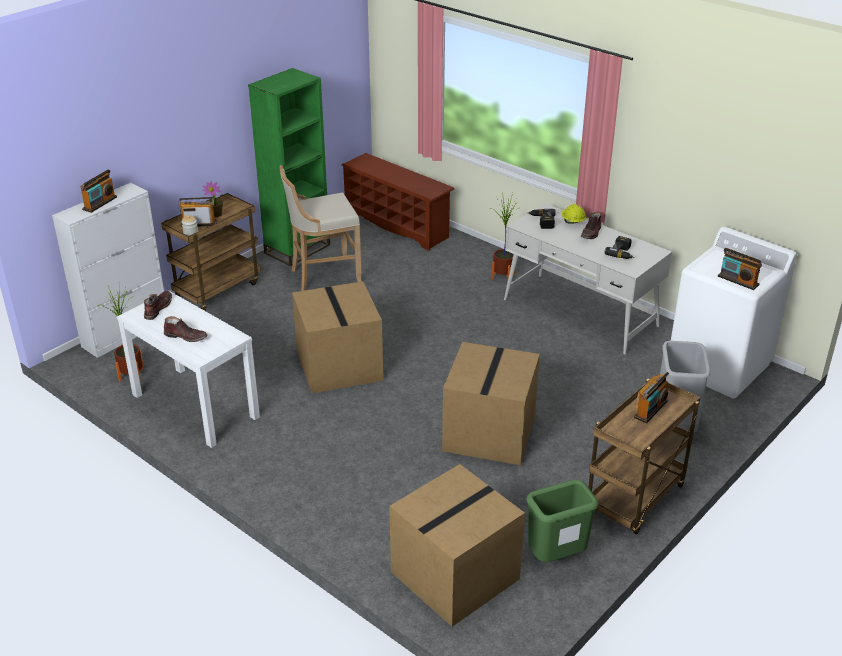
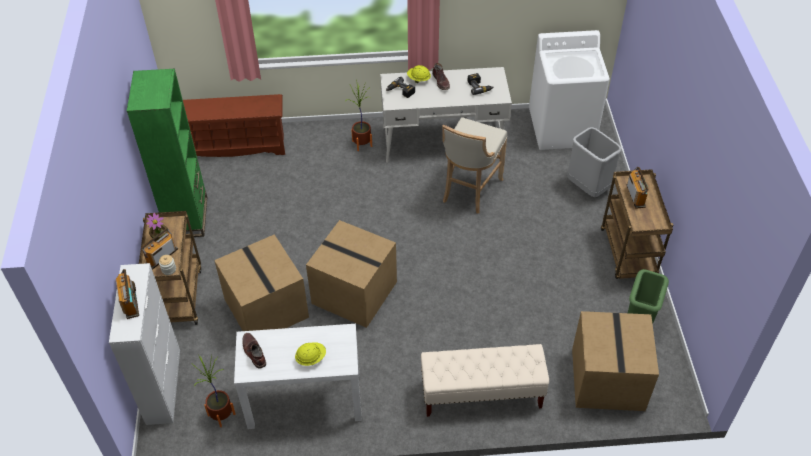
camera: 45 degrees left, 15 degrees up
(186, 336) = (311, 358): brown boot -> yellow hard hat
(323, 276) = (240, 227): beige stool -> beige stool (469, 191)
(326, 500) = (481, 394): none -> beige bench
(488, 432) = (504, 270): cardboard box -> cardboard box (265, 308)
(738, 281) = (586, 71): radio -> none

